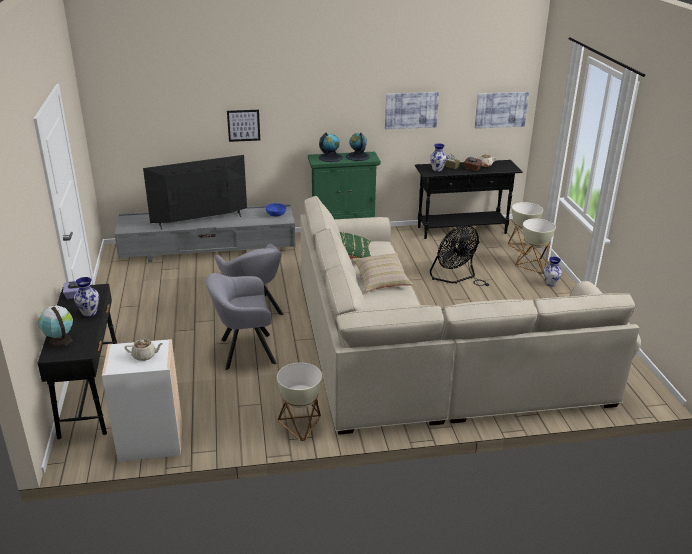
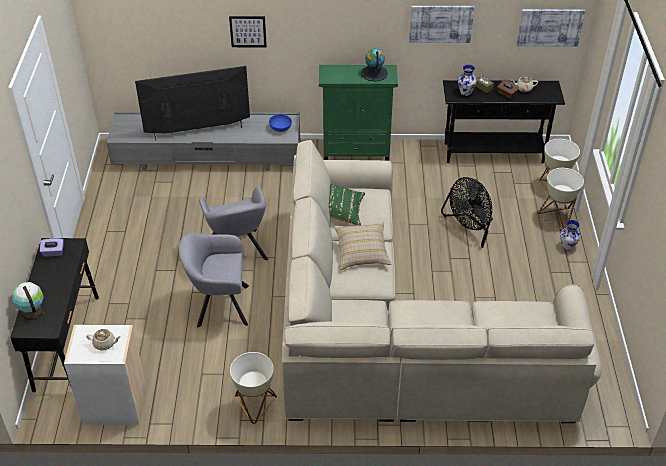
camera: 10 degrees right, 15 degrees up
(89, 313) = (62, 277): vase -> none
(330, 157) = (343, 73): globe -> none
(460, 277) = (470, 225): black fan -> black fan turned 105 degrees counterclockwise

